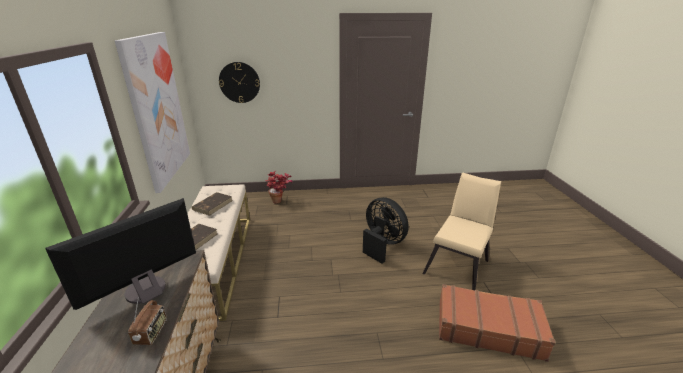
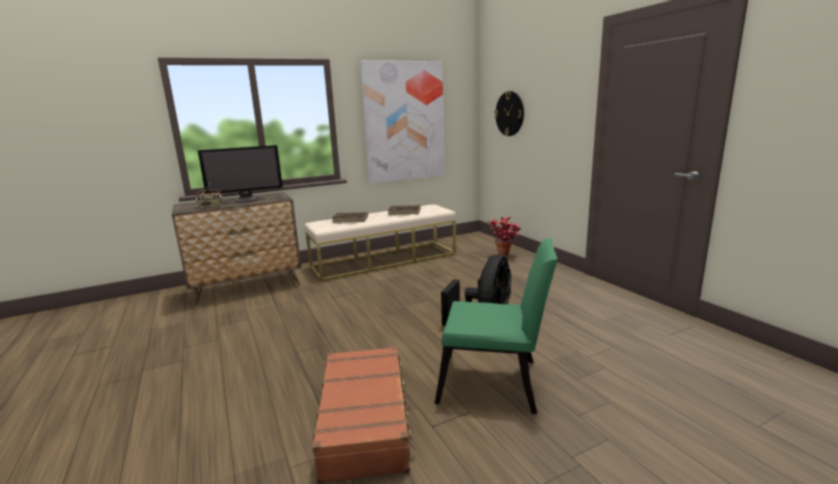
camera: 70 degrees right, 10 degrees down
(145, 291) = (247, 200): monitor -> monitor turned 135 degrees clockwise
(458, 264) = (495, 384): beige chair -> green chair

